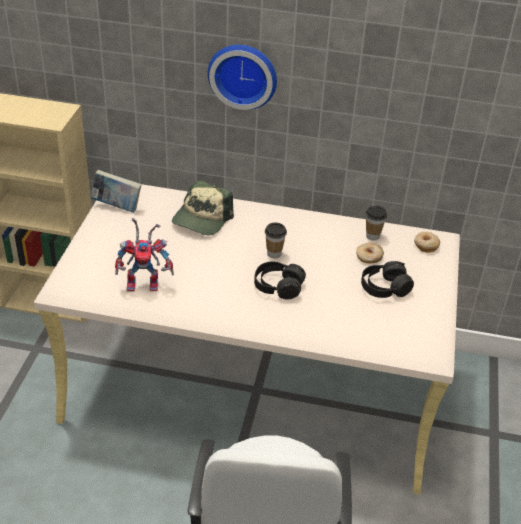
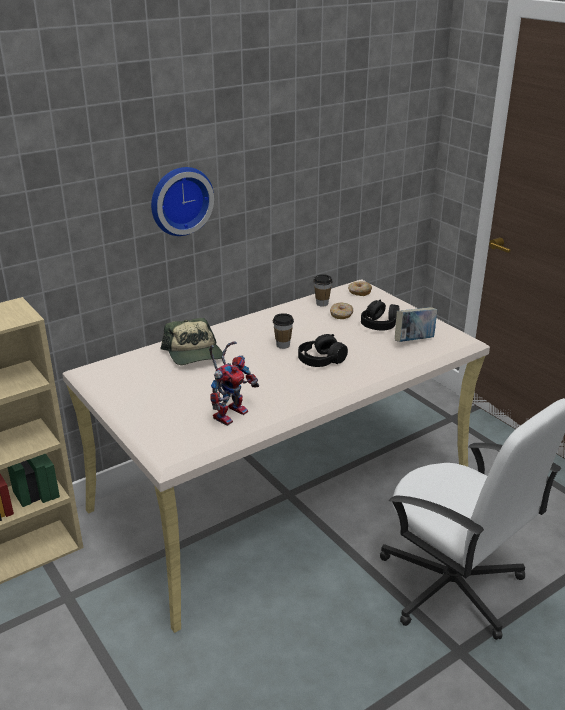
camera: 45 degrees left, 10 degrees down
(117, 206) = (111, 382): book -> book (414, 341)

